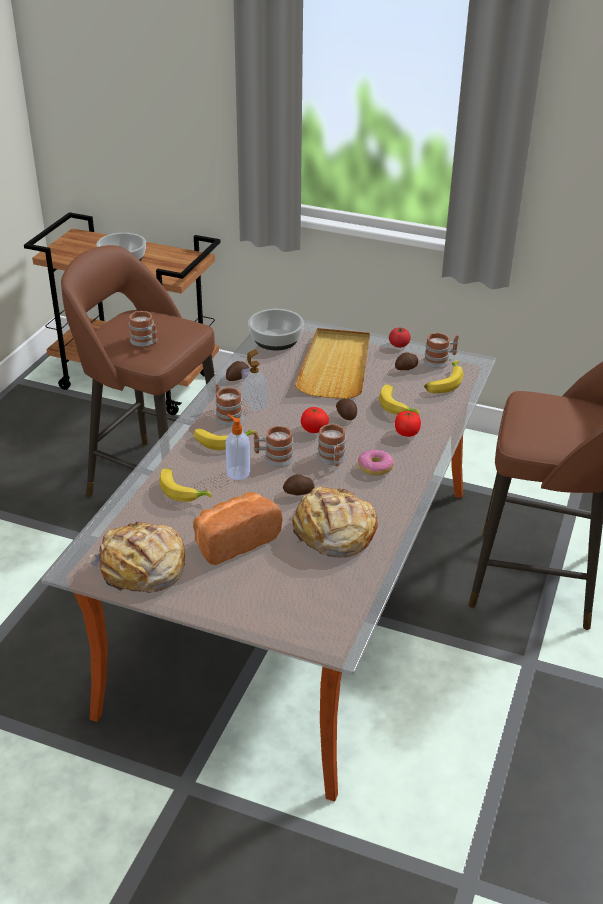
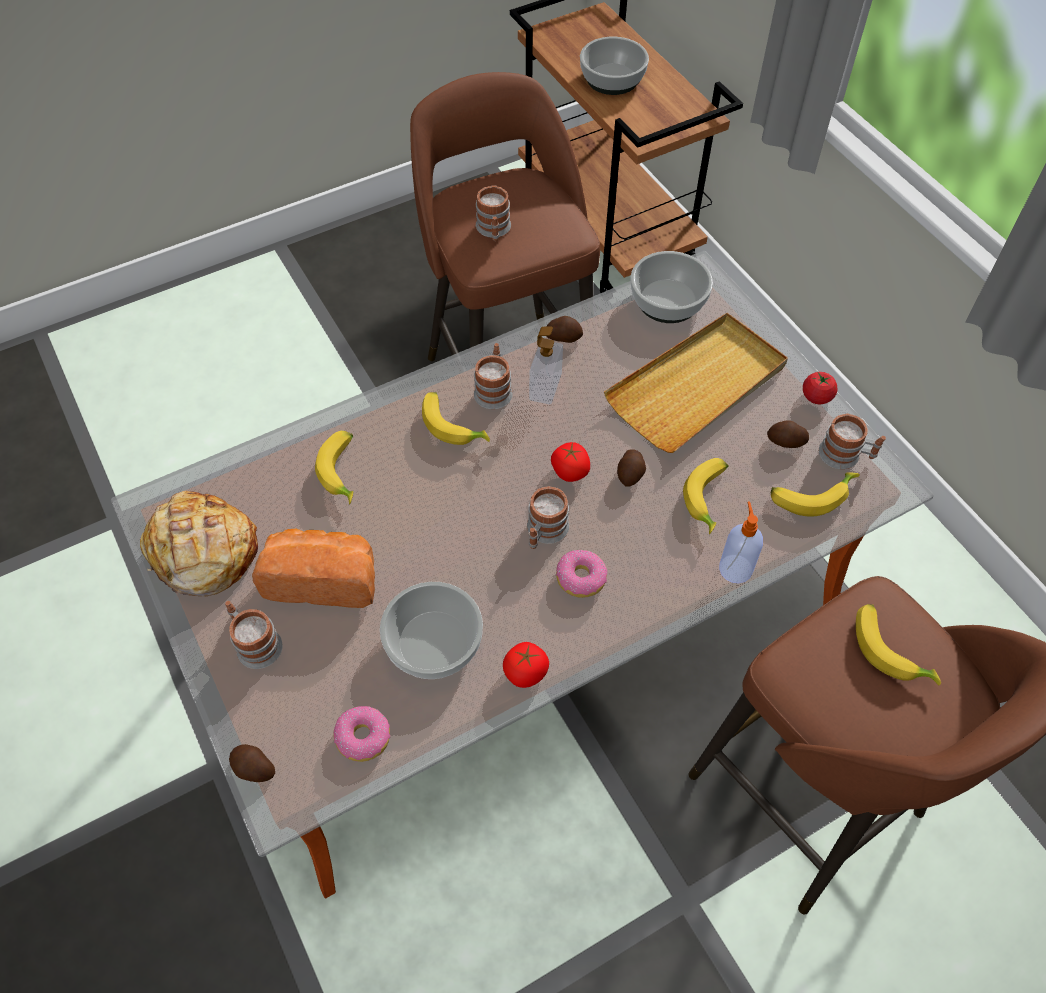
camera: 40 degrees right, 20 degrees up
(237, 472) = (422, 482): soap dispenser -> soap dispenser (735, 567)
(273, 458) = (482, 486): mug -> mug (255, 643)
(298, 492) = (457, 557): potato -> potato (253, 769)
(333, 533) = (433, 644): bread -> bowl
(346, 590) = (363, 737): none -> donut
(406, 433) = (675, 549): tomato -> tomato (525, 672)
(553, 410) = (890, 649): none -> banana

